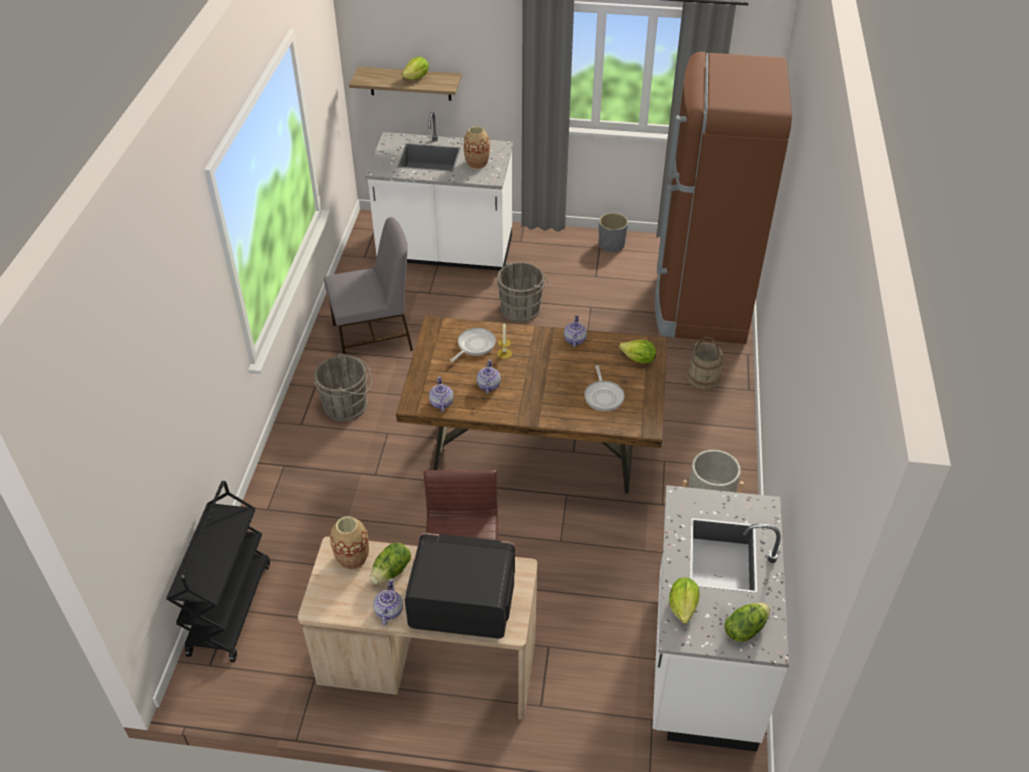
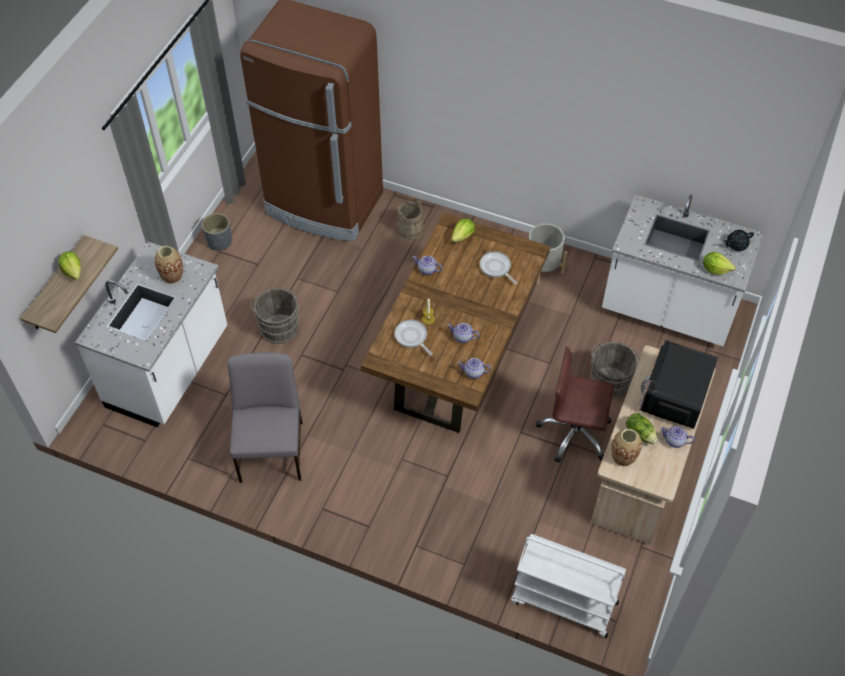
camera: 75 degrees left, 10 degrees up
(229, 607) = (563, 602): black cart -> white cart
(348, 406) = (358, 485): grey bucket -> grey bucket (609, 380)
(603, 396) = (496, 268): frying pan -> frying pan turned 135 degrees counterclockwise
(744, 629) = (736, 244): lettuce -> black teapot

